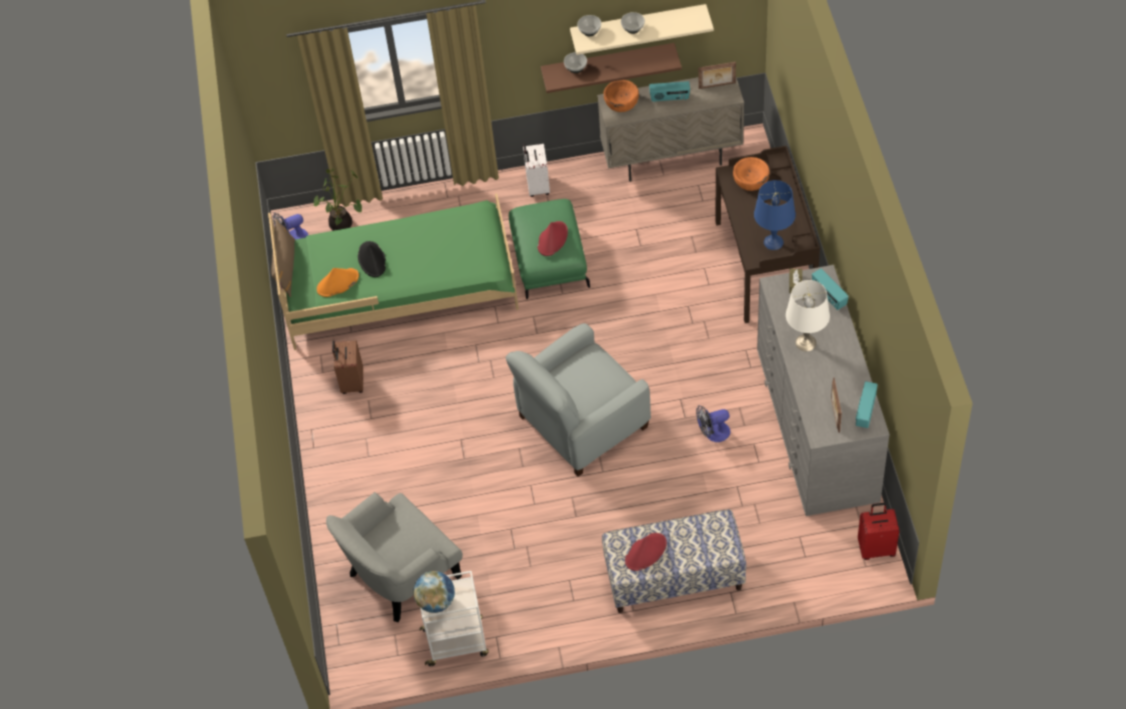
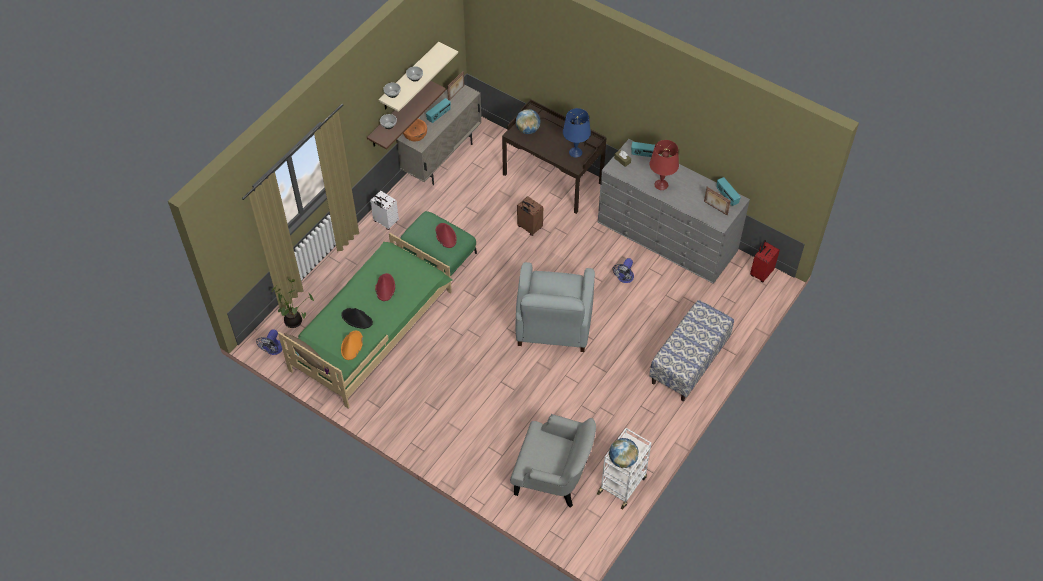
camera: 50 degrees left, 0 degrees up
(351, 382) = (404, 400): brown suitcase -> brown suitcase (529, 228)
(401, 575) = (553, 476): grey armchair -> grey armchair turned 75 degrees counterclockwise
(646, 552) = (684, 352): red hat -> red hat (385, 287)
(751, 180) = (528, 130): orange bowl -> globe
(805, 342) = (661, 185): white table lamp -> red table lamp

